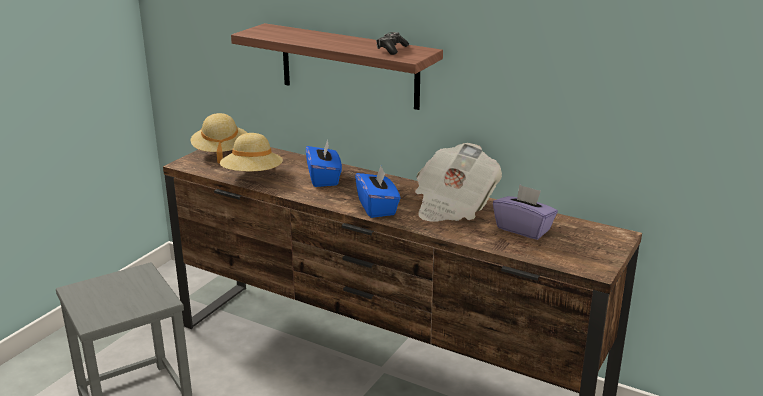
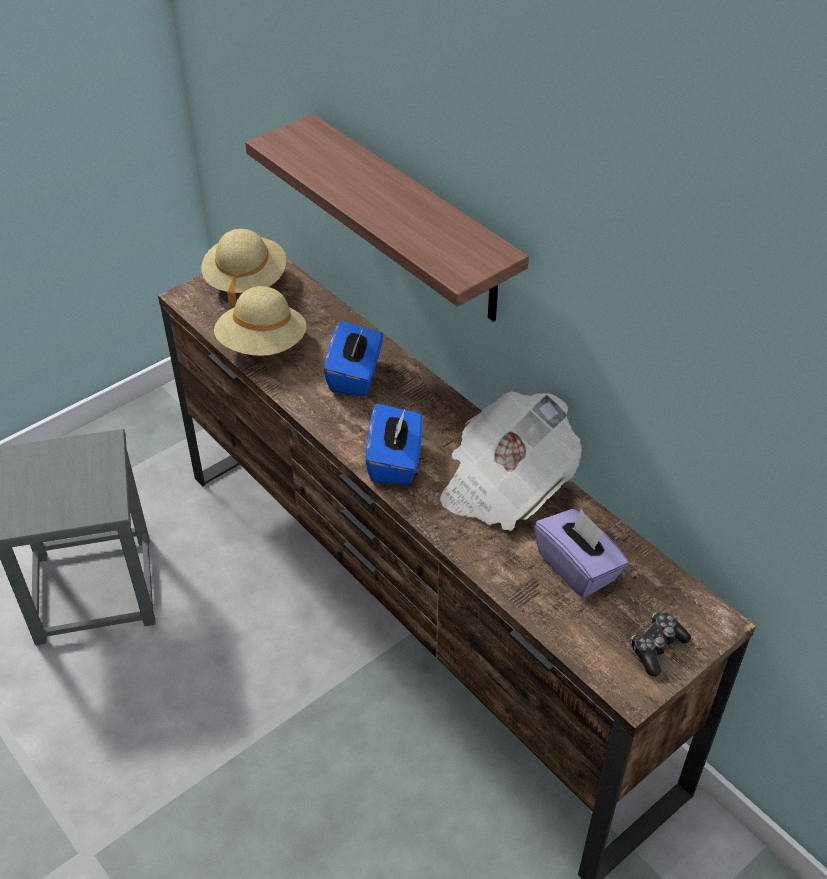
camera: 20 degrees right, 20 degrees up
(391, 49) = (448, 240): game controller -> game controller (656, 647)

